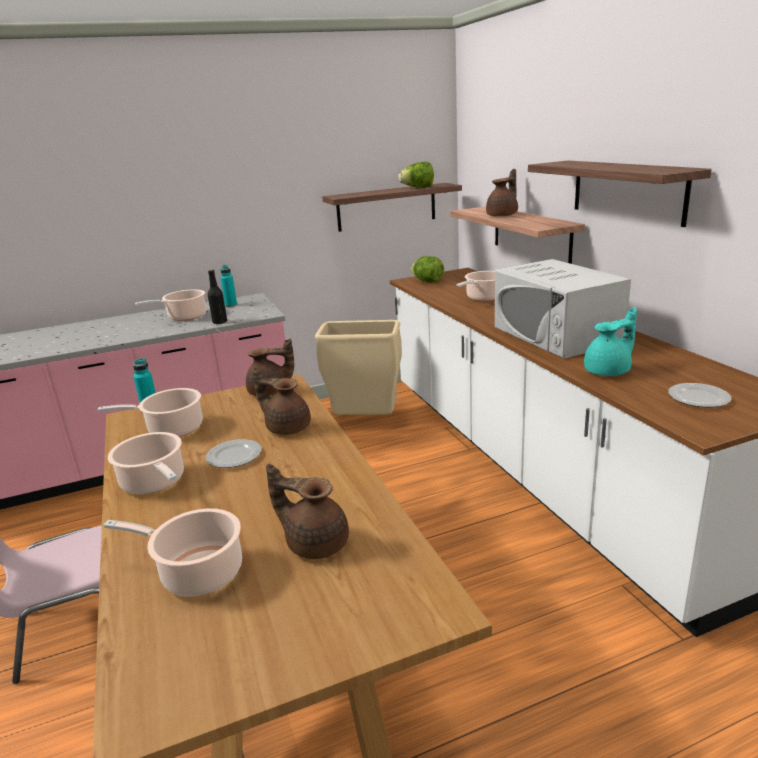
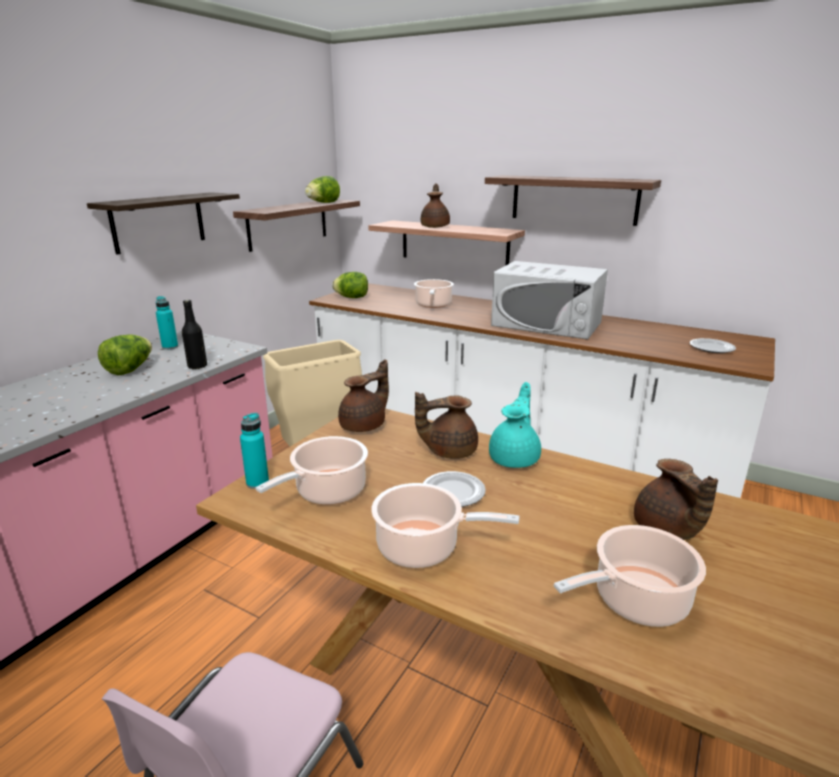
camera: 40 degrees left, 0 degrees up
(184, 317) = (130, 369): cooking pot -> lettuce
(247, 205) = (158, 222): none -> shelf
(315, 542) = (666, 530): brown teapot -> brown teapot turned 90 degrees counterclockwise
(609, 371) = (632, 342): turquoise teapot -> turquoise teapot (515, 458)

